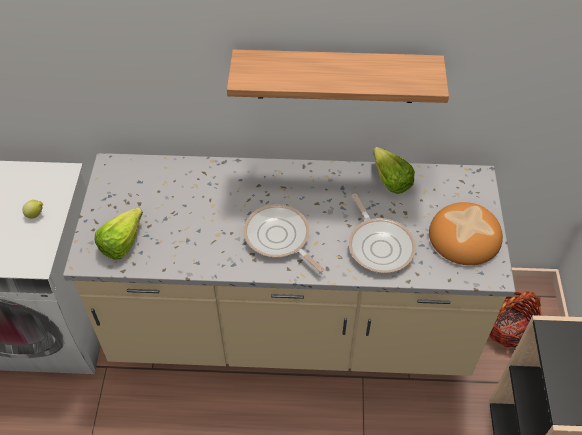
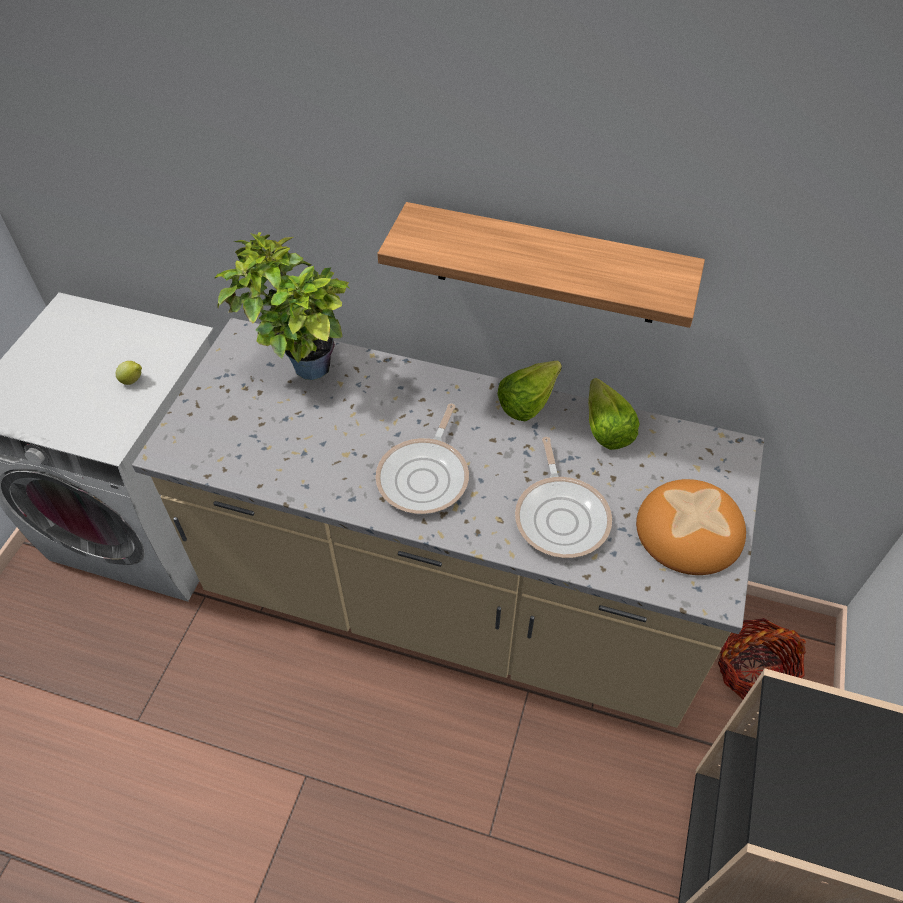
camera: 15 degrees right, 0 degrees up
(126, 240) = (226, 437): lettuce -> lettuce (533, 400)
(164, 181) = (301, 370): none -> potted plant
(279, 238) = (425, 476): frying pan -> frying pan turned 135 degrees counterclockwise

